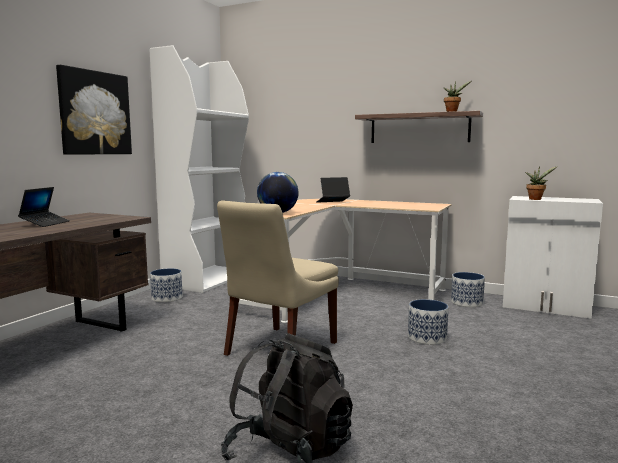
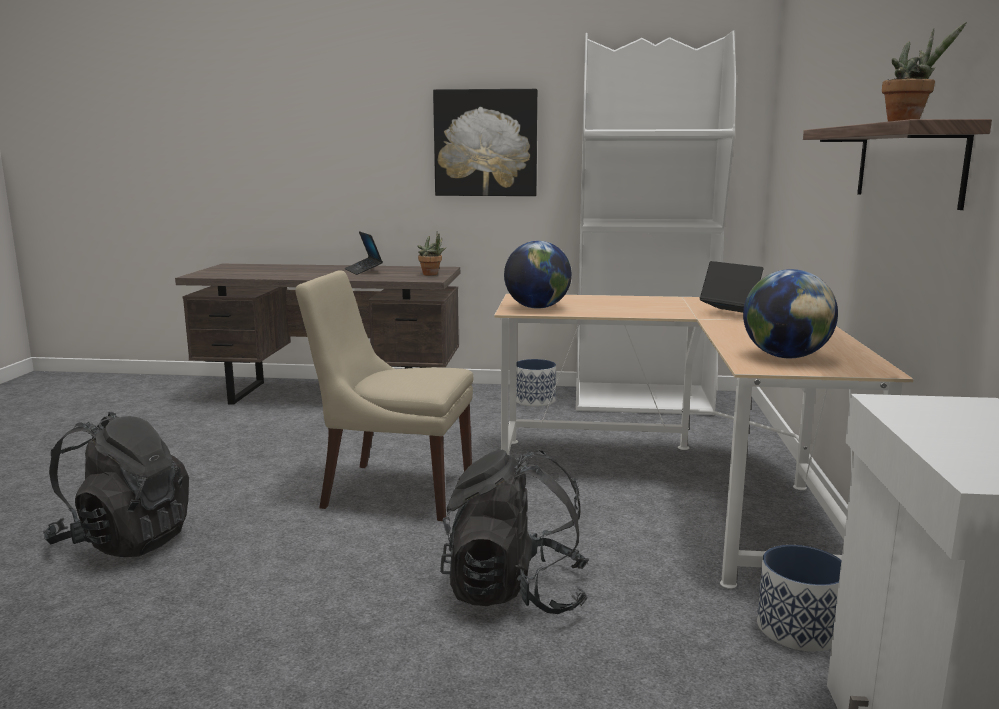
camera: 70 degrees right, 5 degrees up
(45, 223) = (363, 271): laptop -> laptop turned 75 degrees clockwise
(416, 206) = (785, 357): none -> globe
(427, 338) = (515, 593): planter -> black backpack
(536, 199) = (918, 417): potted plant -> potted plant (432, 274)

